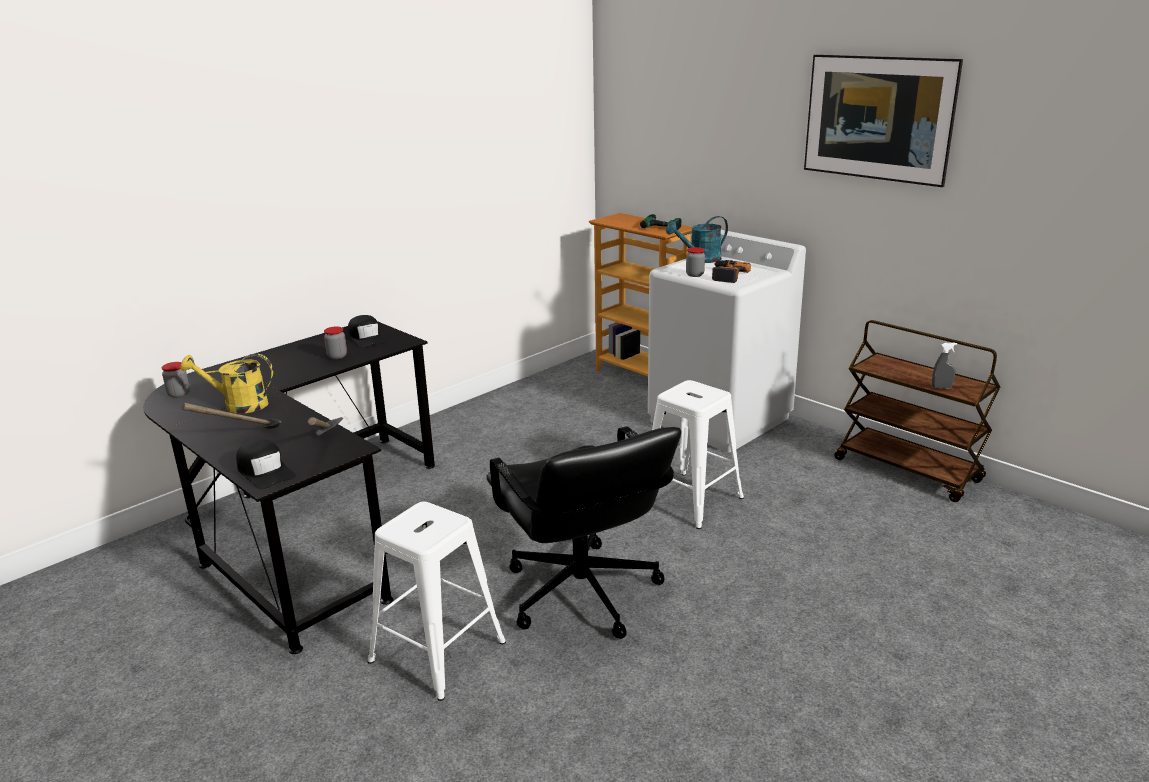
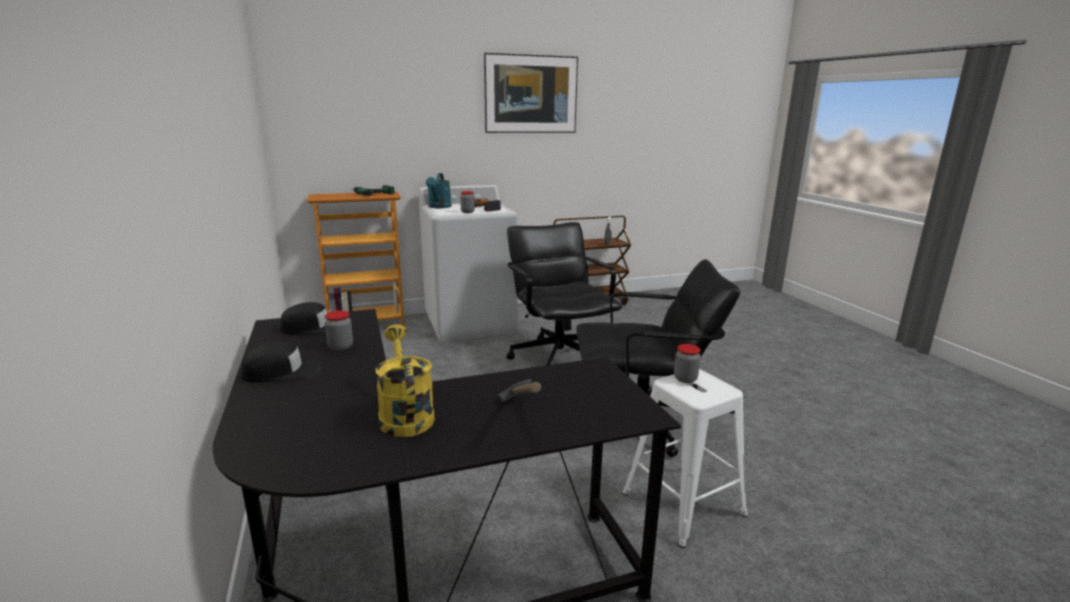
camera: 65 degrees left, 5 degrees down
(179, 394) = (293, 456): jar -> jar (685, 379)
(238, 405) = (405, 414): yellow watering can -> yellow watering can turned 135 degrees clockwise
(265, 471) = (617, 414): black cap -> black cap (283, 372)
(327, 449) = (589, 378): hammer -> none
(692, 499) = (558, 358): white stool -> black office chair

